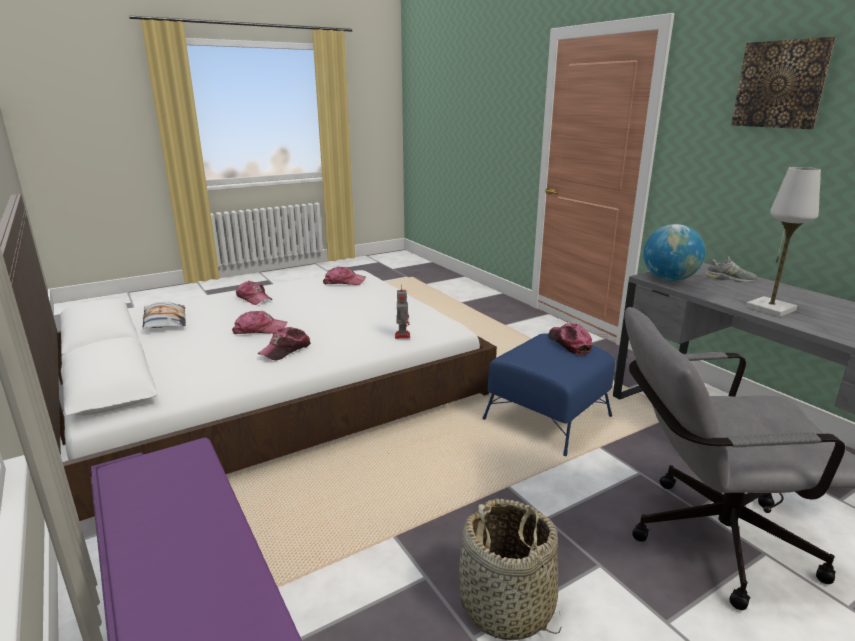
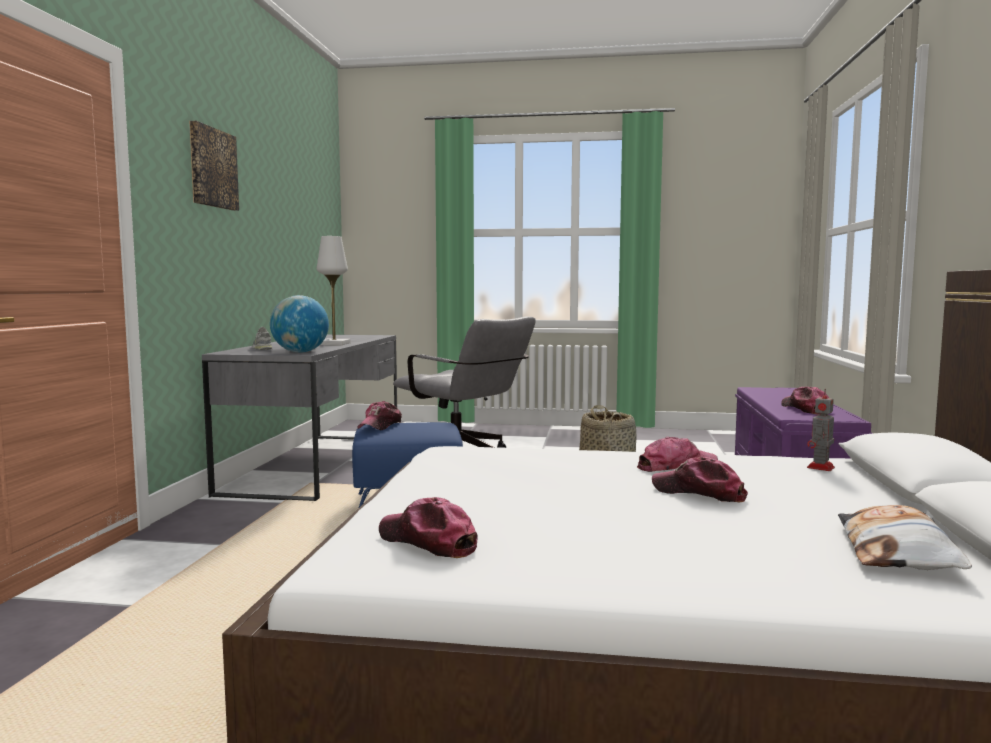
camera: 140 degrees left, 15 degrees down
(254, 299) = (677, 555): cap -> cap (805, 409)
(402, 335) = (518, 450): toy robot -> toy robot (820, 468)

